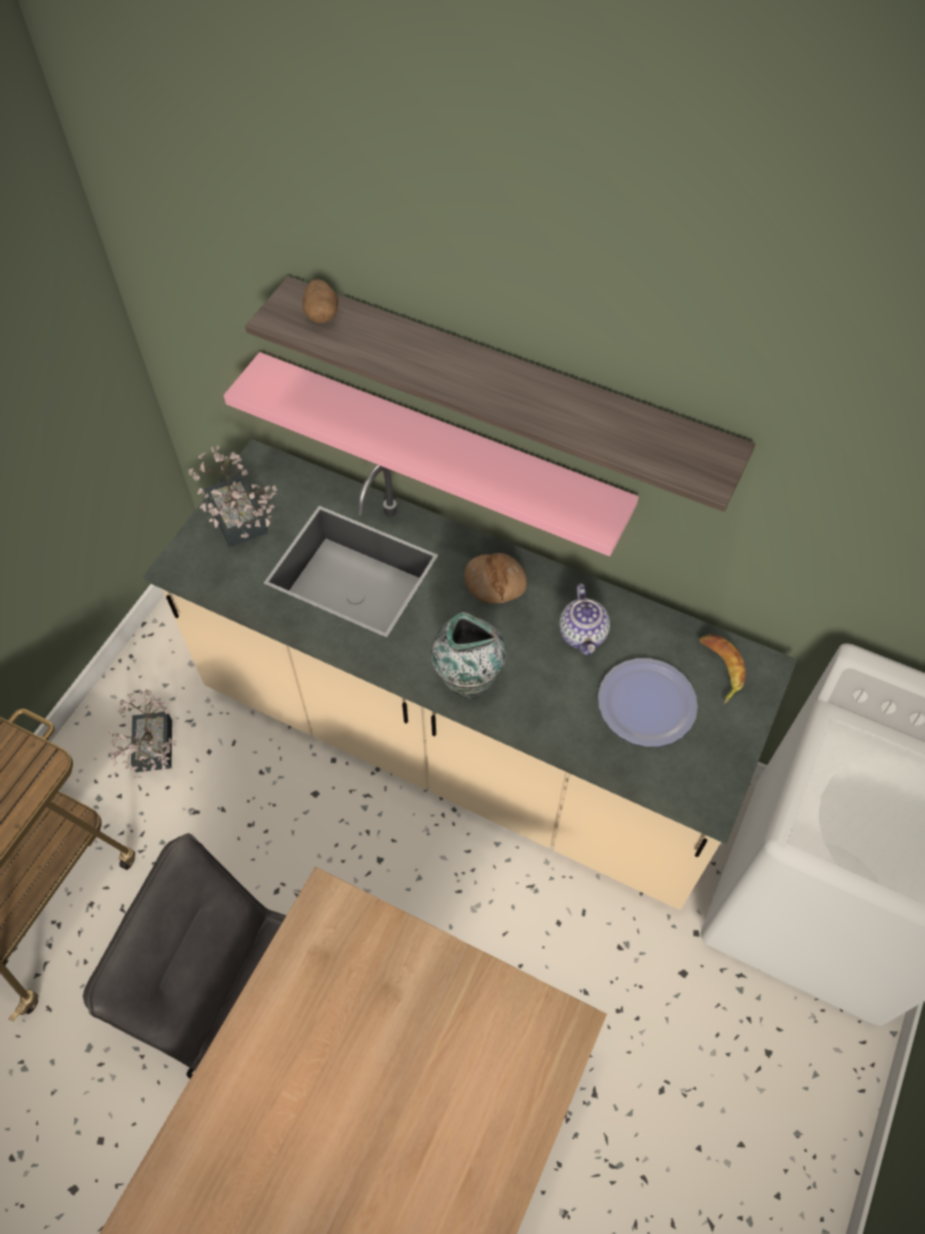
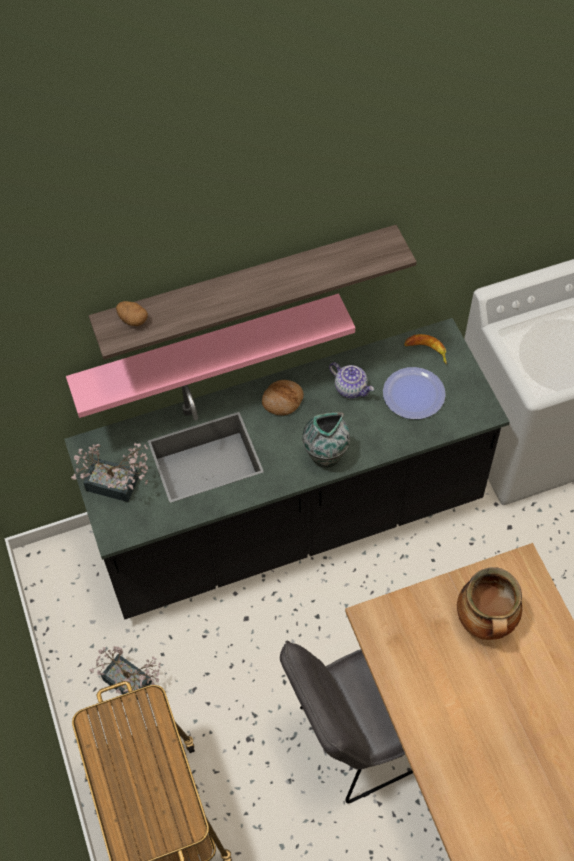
camera: 45 degrees left, 0 degrees up
(440, 1047) = (486, 622): none -> cooking pot
(462, 741) = (290, 521): beige counter -> black counter

